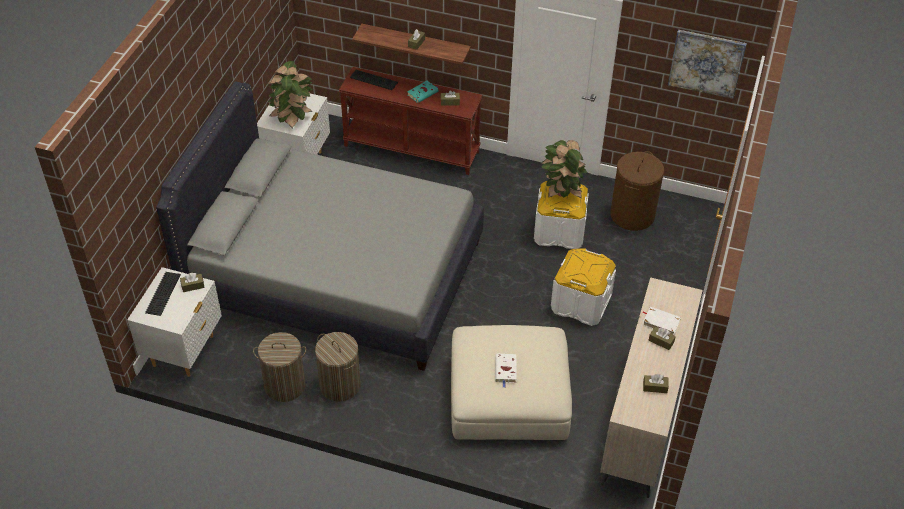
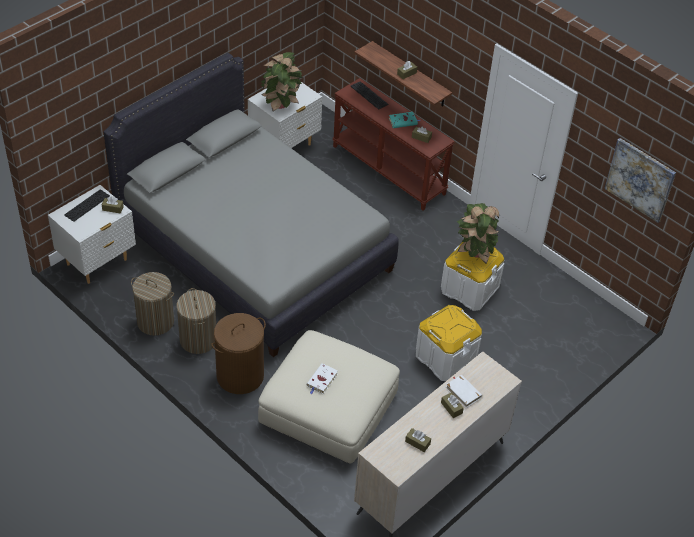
camera: 25 degrees right, 0 degrees up
(632, 215) = (546, 301): brown laundry basket -> brown laundry basket (240, 375)

